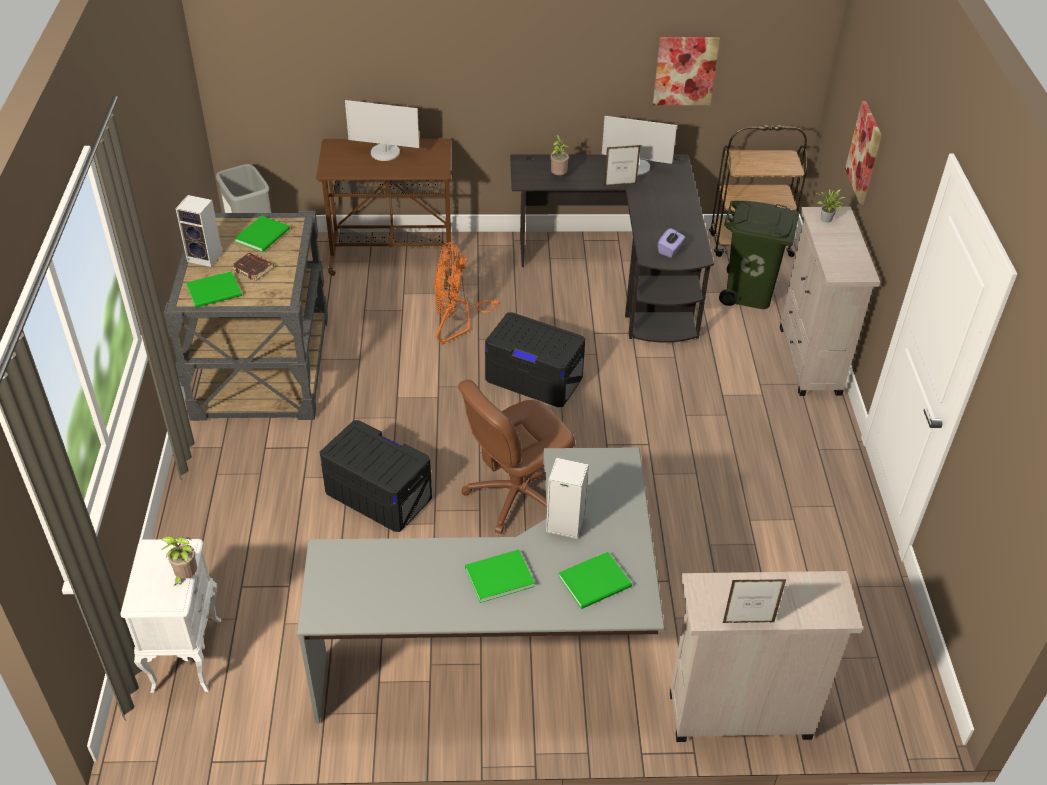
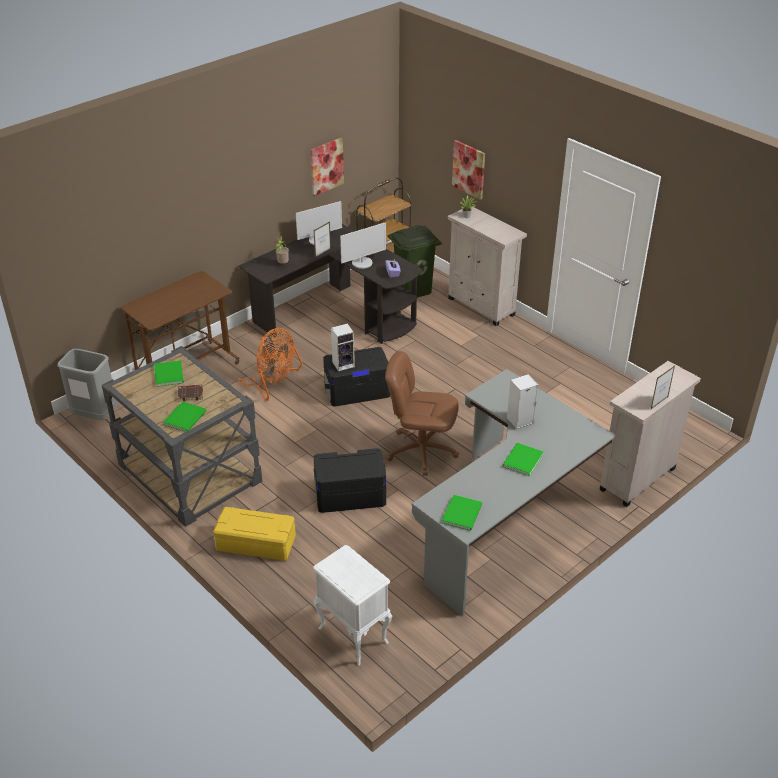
camera: 40 degrees left, 5 degrees down
(185, 576) = (365, 565): potted plant -> none
(206, 257) = (151, 403): speaker -> speaker (344, 364)
(225, 483) = (255, 544): none -> yellow storage box
(385, 153) = (172, 296): monitor -> monitor (362, 263)
(456, 316) = (272, 382): orange fan -> orange fan turned 105 degrees counterclockwise
(516, 494) = (421, 450): brown office chair -> brown office chair turned 90 degrees clockwise
(597, 582) = (566, 435): green book -> green book (463, 513)

